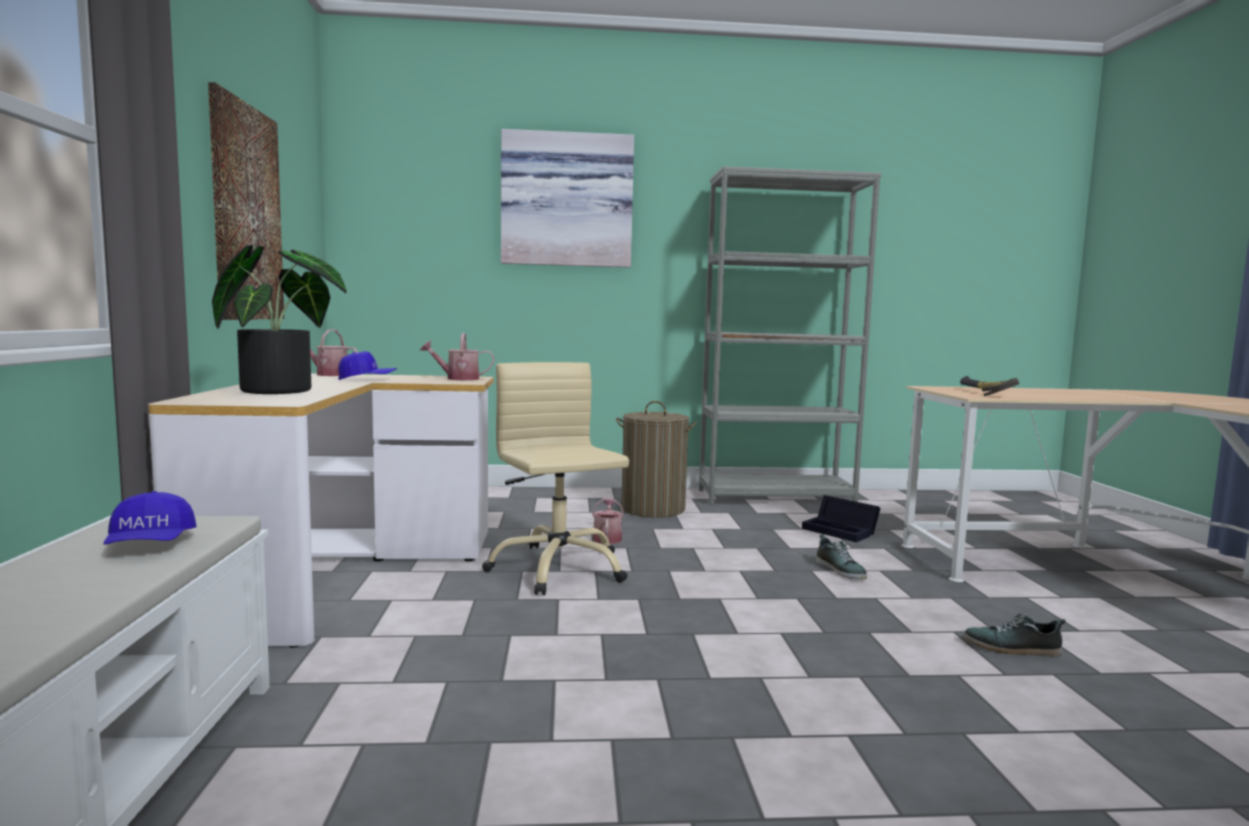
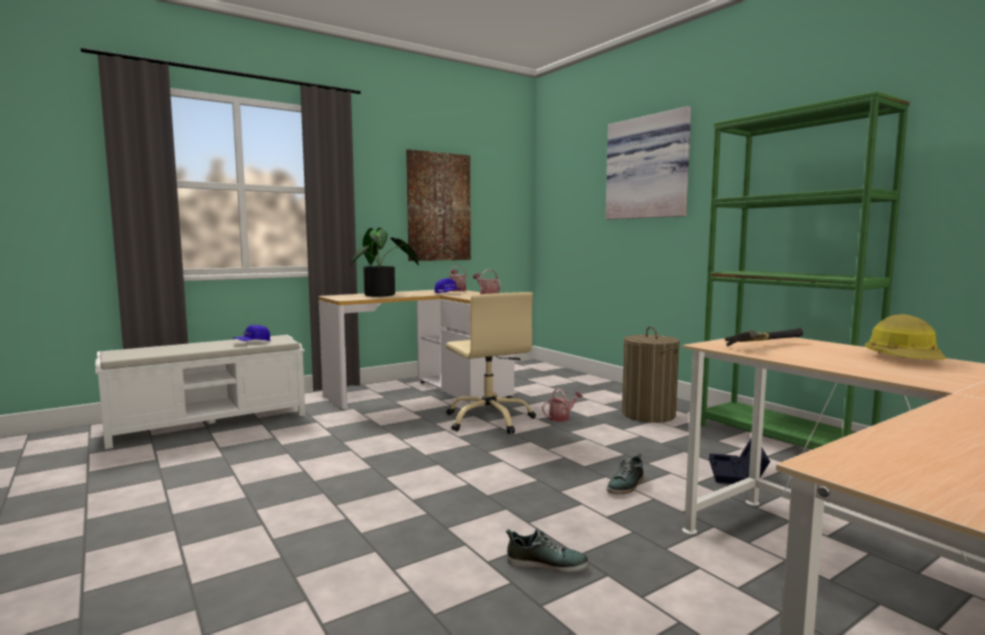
camera: 60 degrees right, 0 degrees up
(557, 568) = (489, 420): beige office chair -> beige office chair turned 120 degrees clockwise
(776, 497) = (781, 439): grey bookcase -> green bookcase
(1012, 648) = (546, 563): shoe -> shoe turned 120 degrees clockwise
(1050, 390) = (905, 359): none -> hard hat

